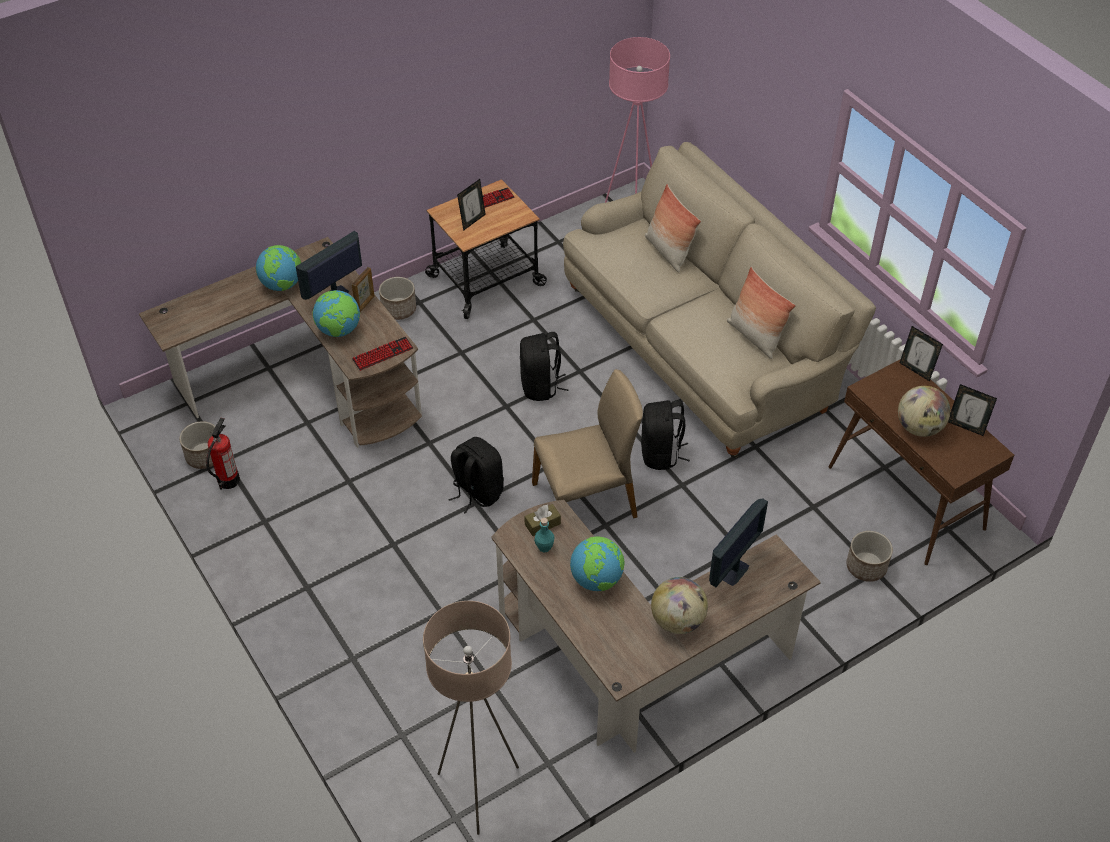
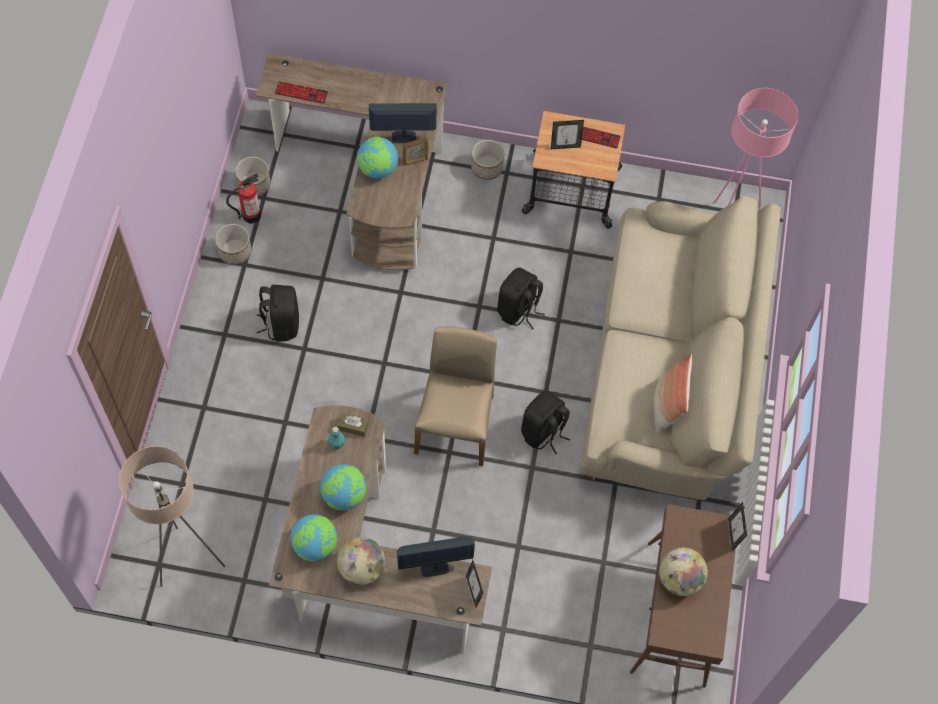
camera: 40 degrees right, 15 degrees up
(282, 284) = (378, 101): globe -> globe (315, 545)
(382, 354) = (386, 212): keyboard -> keyboard (301, 93)
(476, 492) = (393, 355): black backpack -> black backpack (281, 323)
(586, 501) = (456, 423): beige chair -> beige chair turned 105 degrees counterclockwise
(668, 252) = (684, 283): pillow -> none
(866, 567) = (587, 637): planter -> planter (234, 252)
(966, 427) = (714, 608): picture frame -> picture frame (473, 591)

